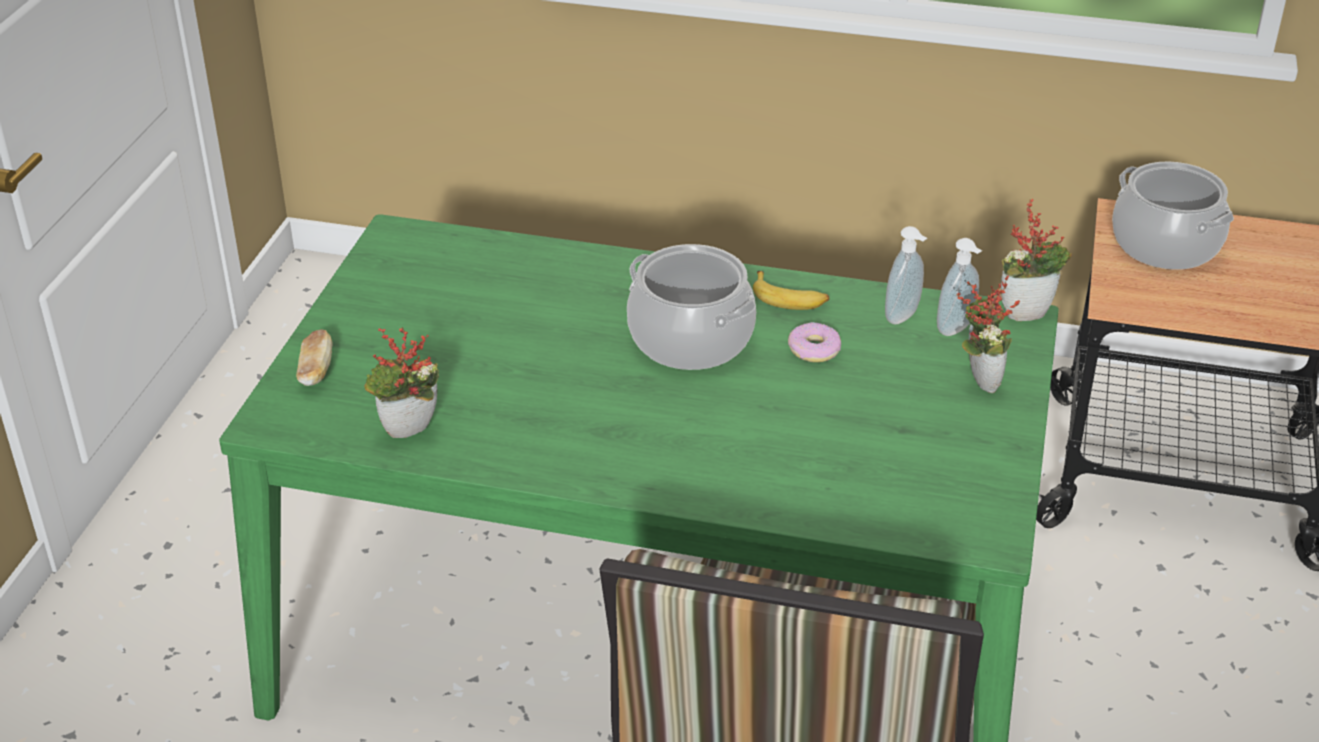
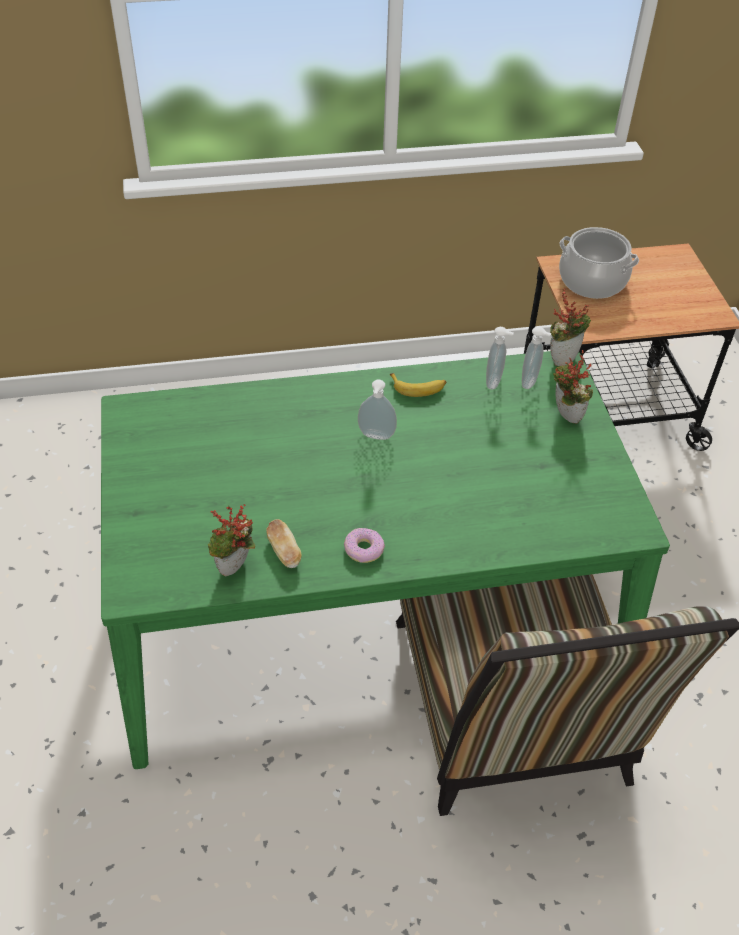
camera: 25 degrees left, 10 degrees up
(315, 371) = (137, 539): bread -> bread (284, 551)
(691, 339) = (376, 437): cooking pot -> soap dispenser
(813, 350) = (456, 422): donut -> donut (363, 550)

